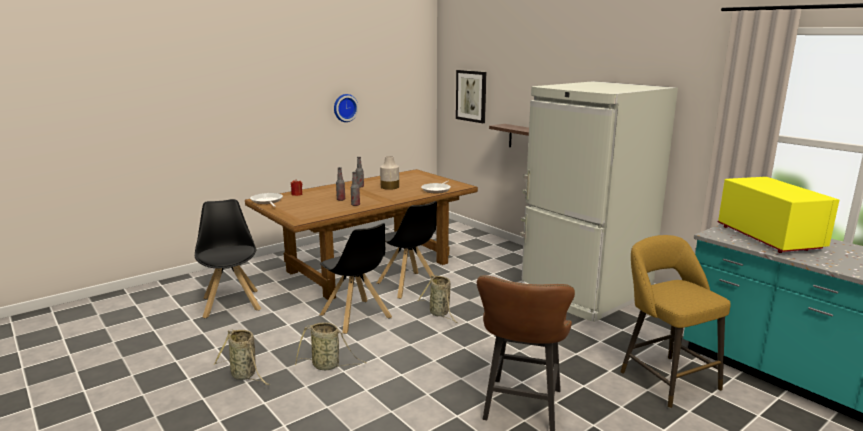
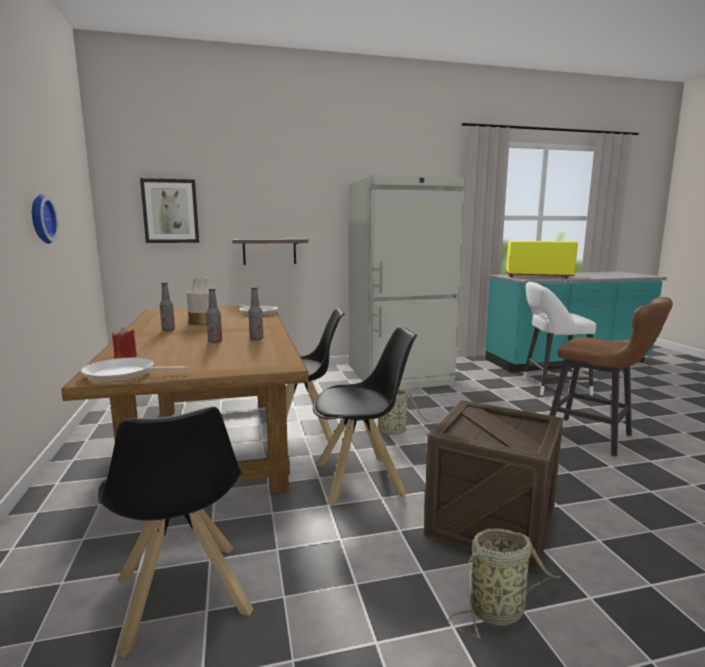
camera: 65 degrees left, 5 degrees down
(231, 303) = (183, 598): black chair -> black chair turned 120 degrees counterclockwise
(328, 366) = (491, 522): basket -> crate
(665, 378) = (551, 387): yellow stool -> white stool

